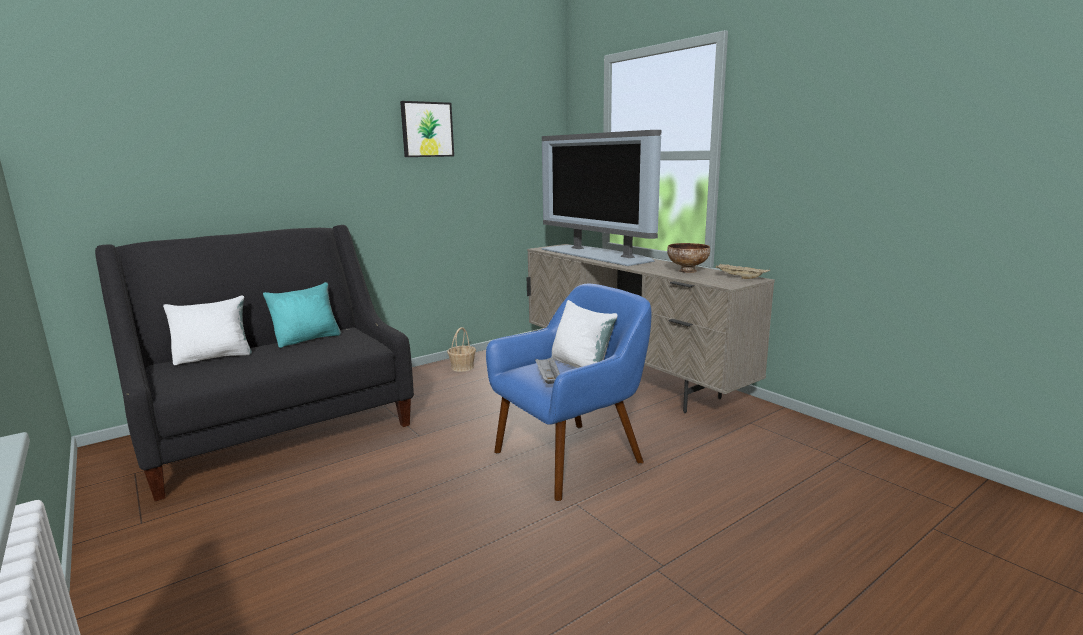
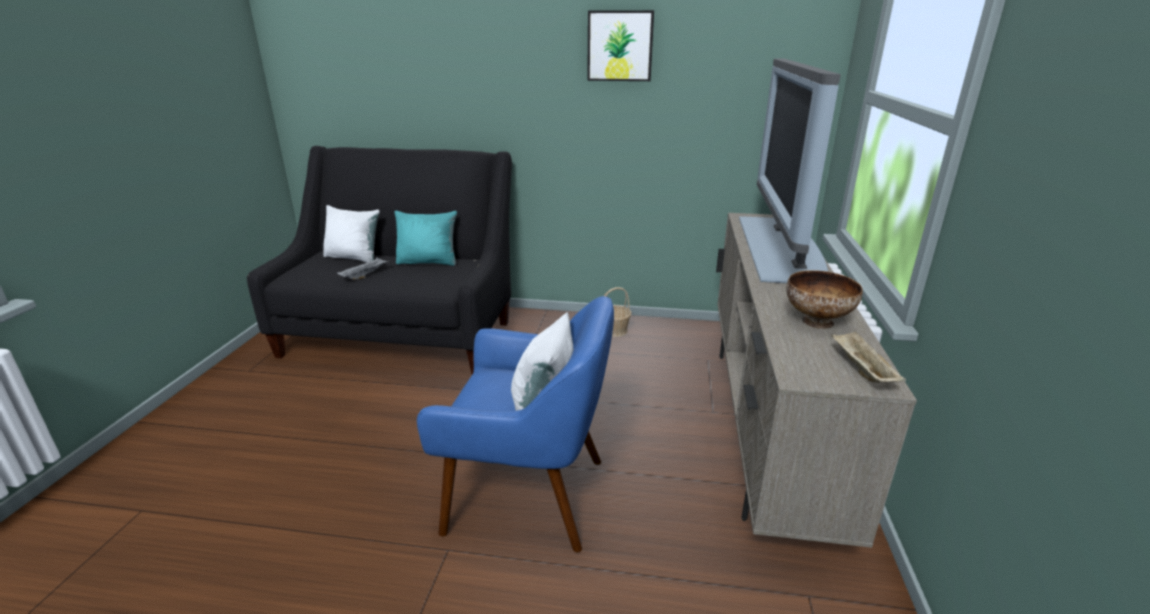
camera: 45 degrees right, 10 degrees up
(548, 379) = (482, 400): grey tray -> grey tray (365, 275)

